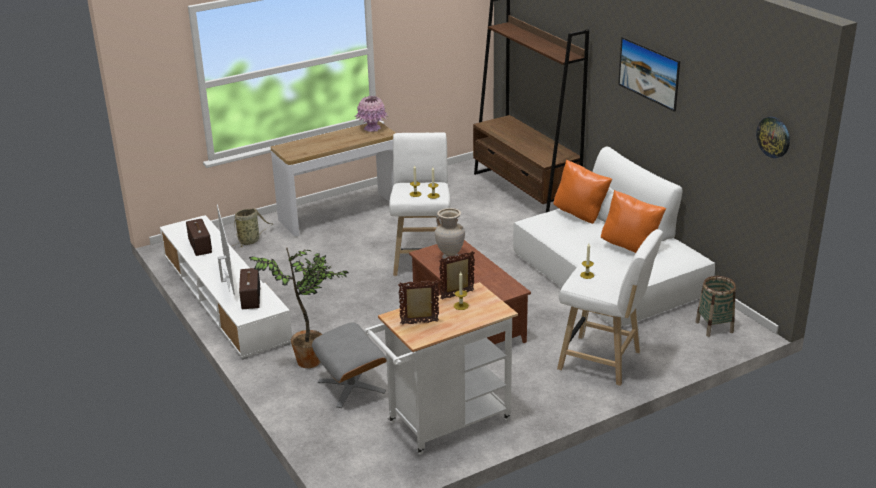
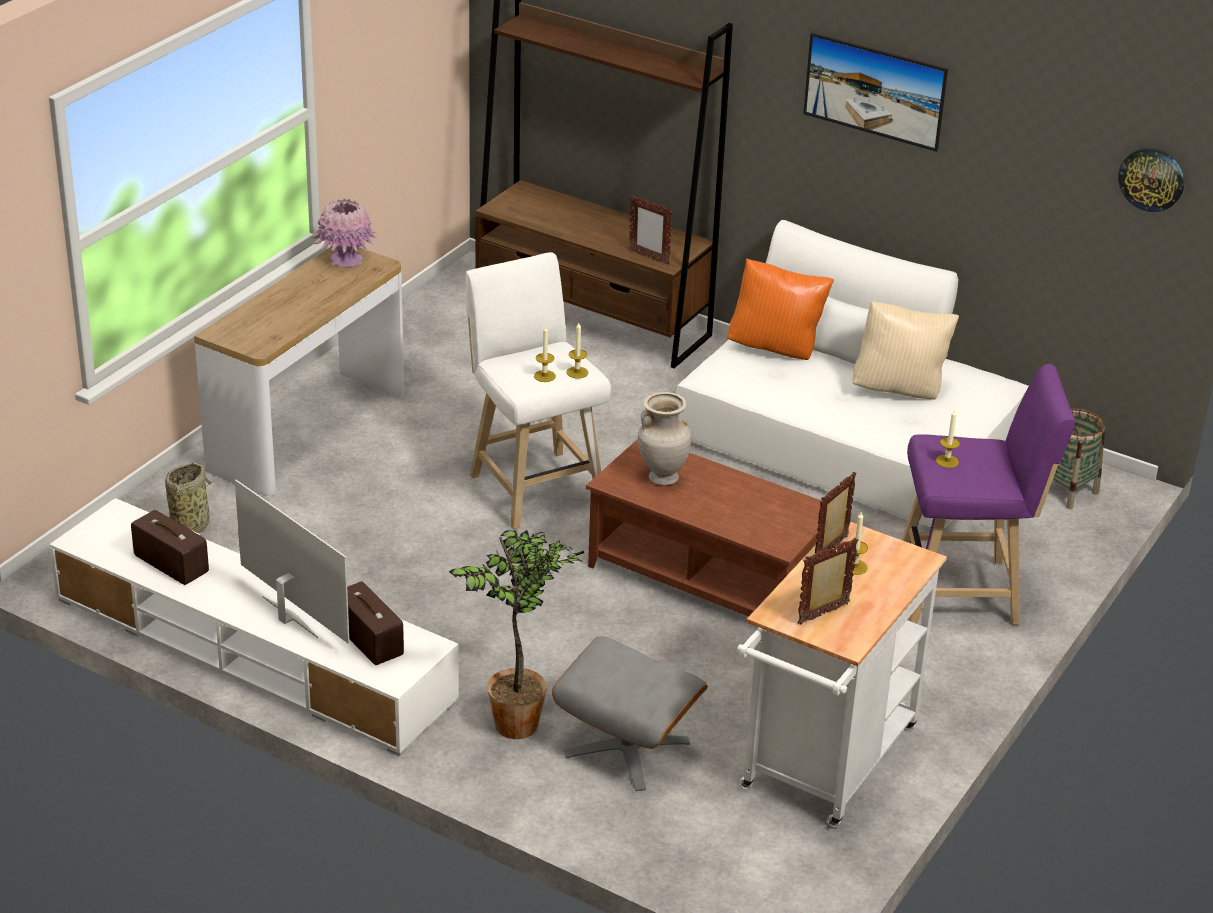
camera: 30 degrees left, 5 degrees up
(539, 158) = (648, 257): none -> picture frame
(604, 362) = (965, 592): white stool -> purple stool
(630, 247) = (899, 389): orange pillow -> beige pillow

